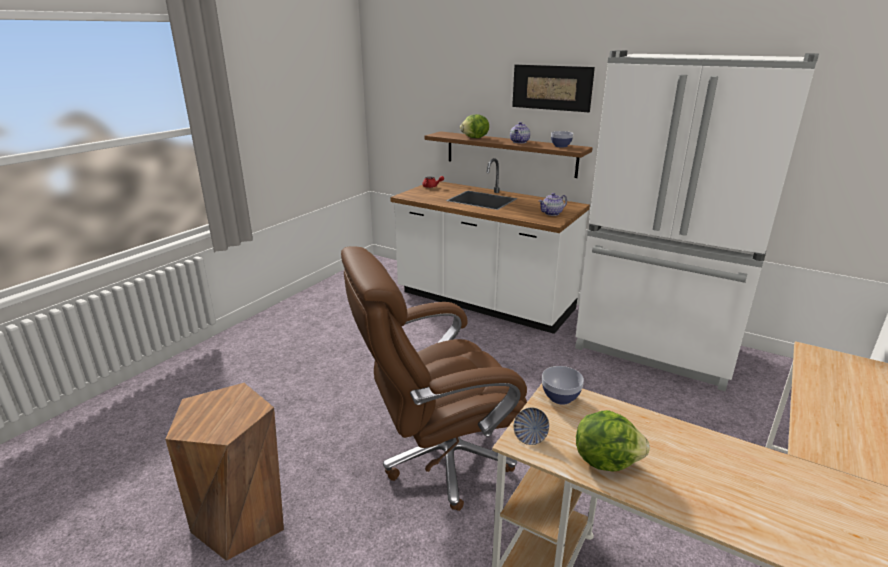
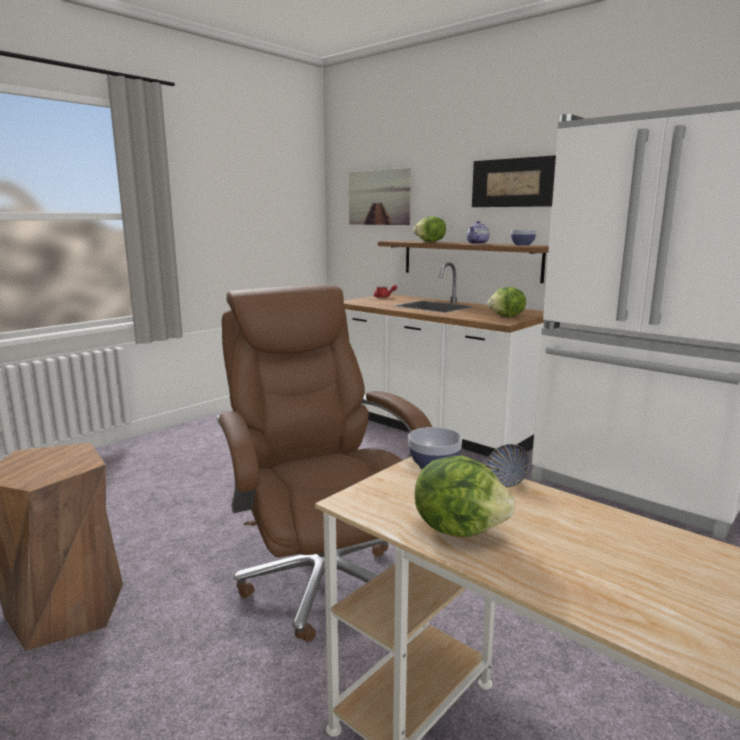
camera: 10 degrees right, 10 degrees down
(420, 89) = (379, 197): none -> picture
(440, 462) = (320, 578): brown office chair -> brown office chair turned 75 degrees clockwise
(530, 437) = (371, 498): bowl -> bowl (506, 481)
(552, 213) = (507, 316): teapot -> lettuce

